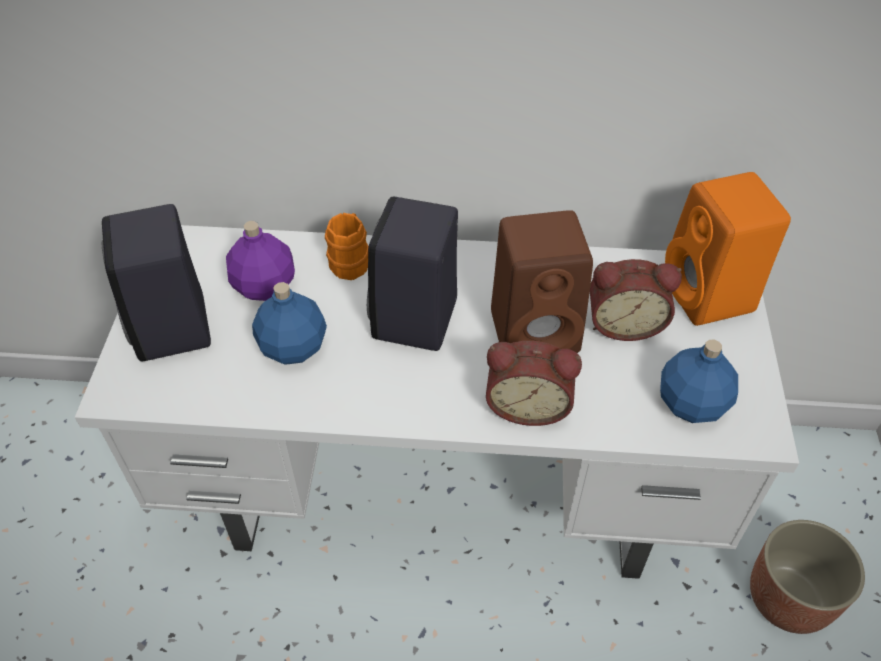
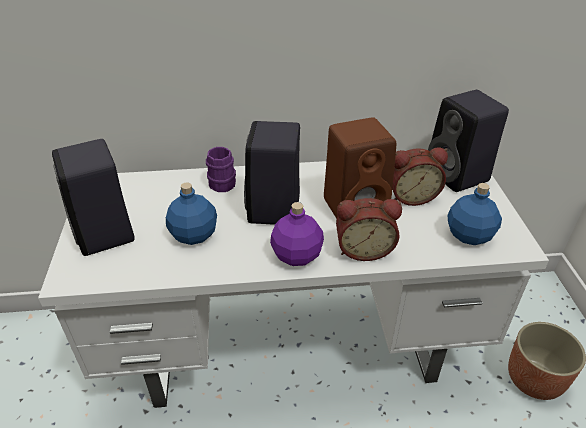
camera: 10 degrees left, 10 degrees down
(263, 286) = (165, 202): purple bottle -> purple bottle (296, 255)
(351, 260) = (223, 181): orange mug -> purple mug
(709, 296) = (458, 176): orange speaker -> black speaker

